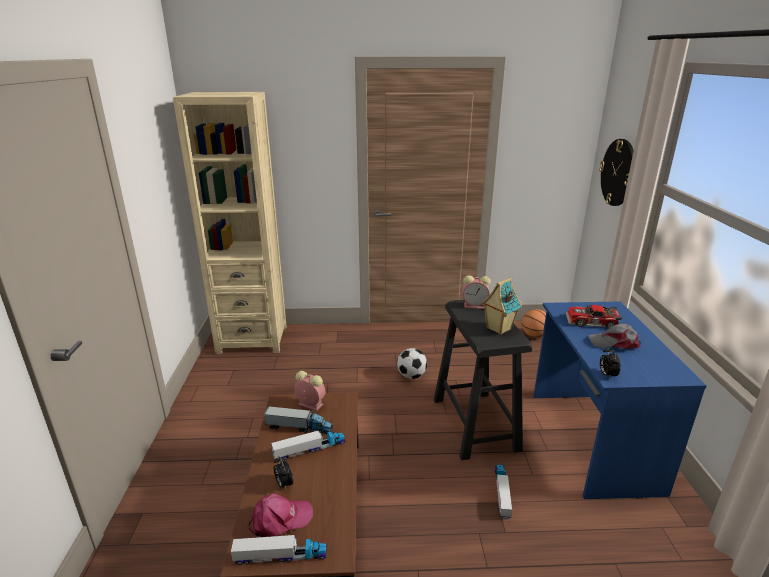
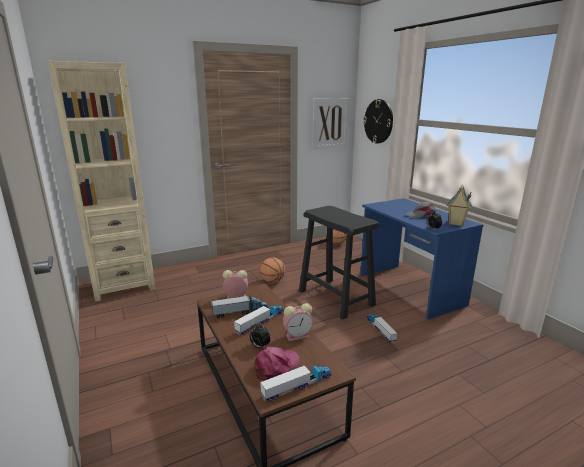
camera: 25 degrees left, 5 degrees down
(411, 376) = (272, 281): football -> basketball
(475, 306) = (325, 210): alarm clock -> alarm clock (298, 335)
(498, 329) = (352, 218): toy house -> toy house (456, 223)
(549, 165) = (329, 123): none -> picture
(591, 322) = (399, 209): toy car -> none

